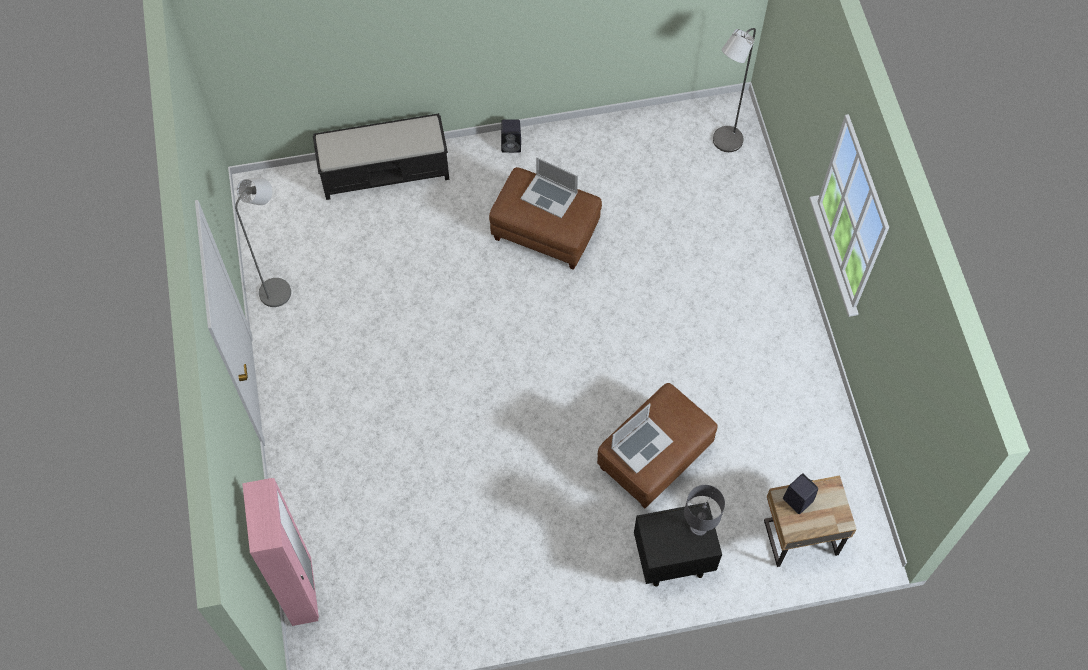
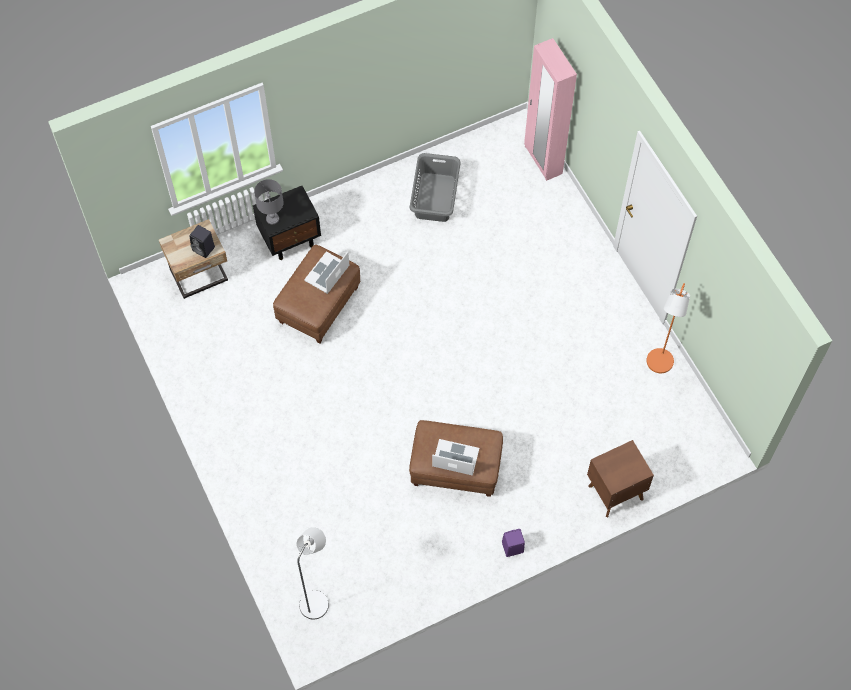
camera: 165 degrees right, 0 degrees up
(279, 288) = (658, 366): grey floor lamp -> orange floor lamp
(386, 172) = (614, 492): black bench -> brown nightstand
(464, 573) = (435, 197): none -> grey laundry basket
(512, 145) = (512, 548): black speaker -> purple speaker

